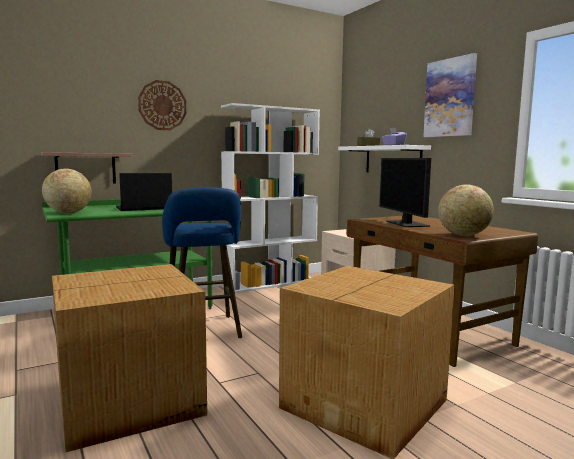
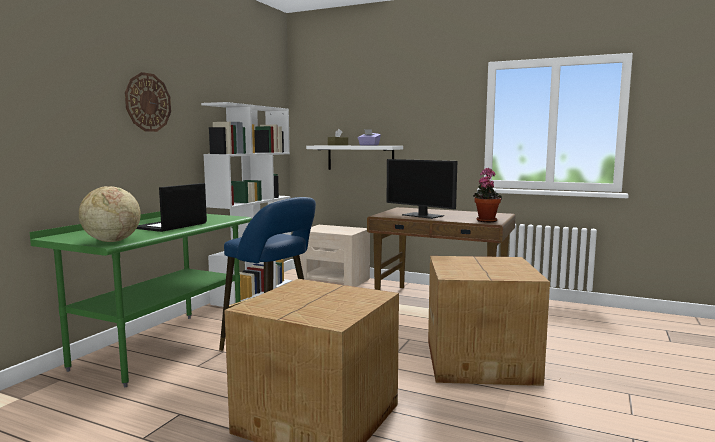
camera: 35 degrees left, 0 degrees up
(86, 168) = (73, 183): shelf -> none
(450, 98) = (420, 106): picture -> none
(463, 235) = (486, 220): globe -> potted plant

